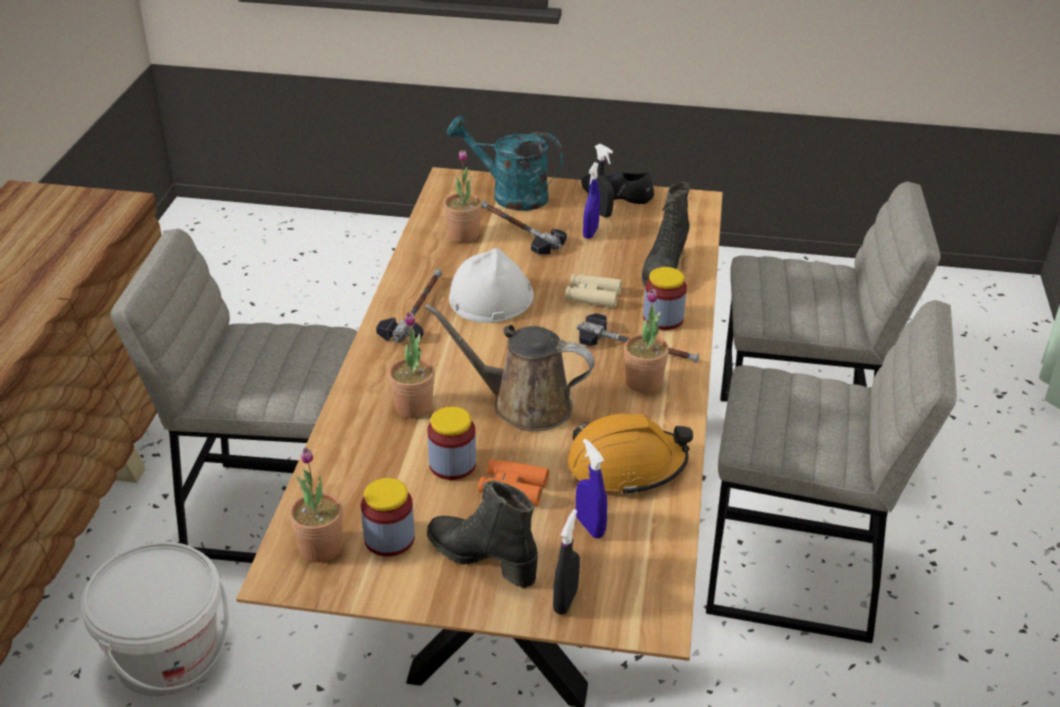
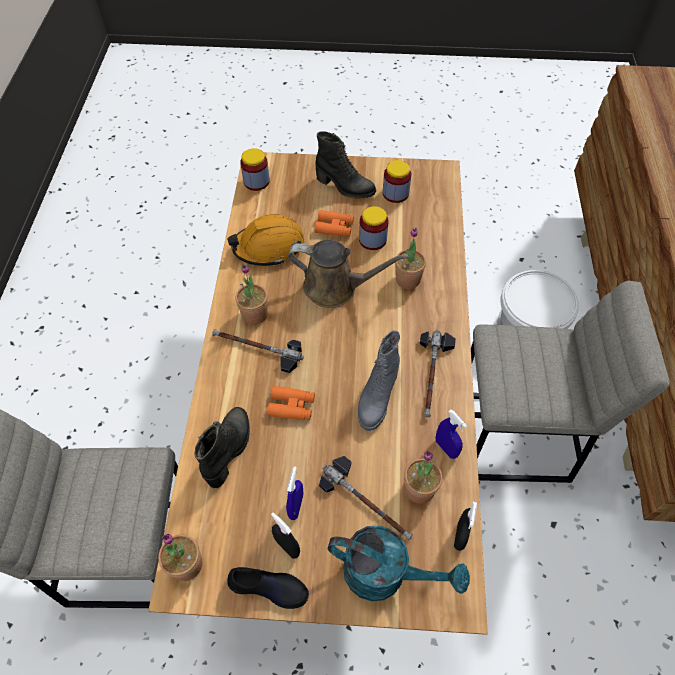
camera: 175 degrees right, 20 degrees up
(320, 547) = (429, 186): potted plant -> potted plant (186, 564)
(490, 297) = (377, 397): white hard hat -> grey boot
(565, 600) = (301, 170): black spray bottle -> black spray bottle (460, 536)
(590, 527) = (290, 208): blue spray bottle -> blue spray bottle (446, 448)
(593, 296) = (292, 406): beige binoculars -> orange binoculars
(663, 318) = (235, 383): jar -> jar (256, 181)
(798, 576) = (162, 418): grey chair -> none

